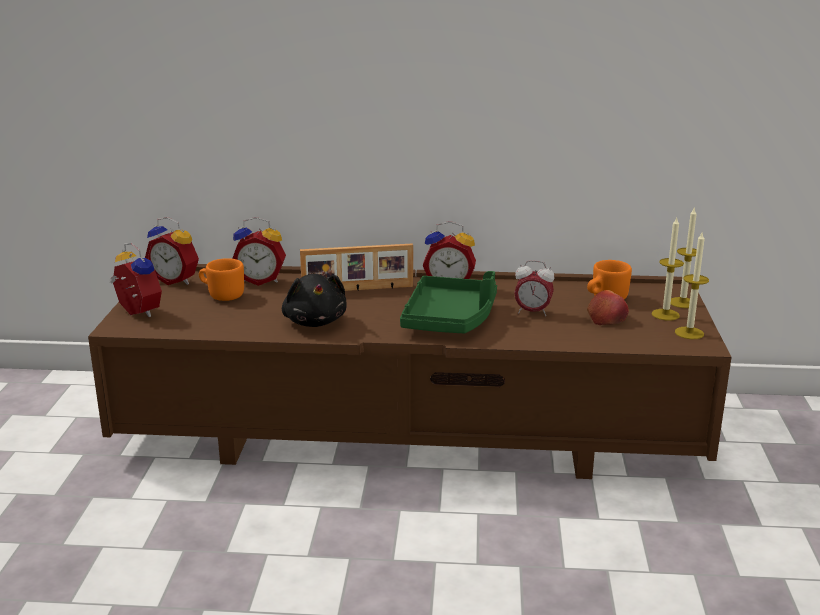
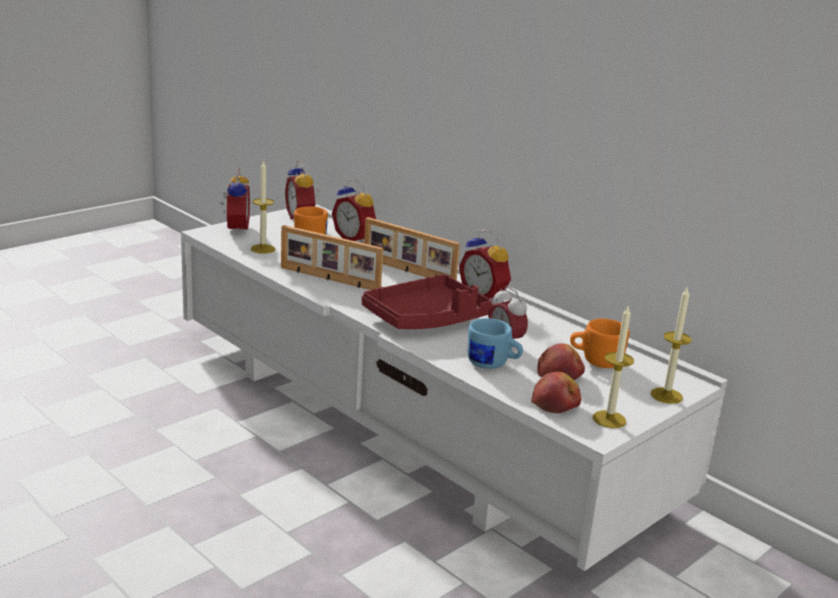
camera: 40 degrees right, 0 degrees up
(315, 321) = (329, 279): black plush toy -> picture frame
(411, 427) = (413, 419): brown tv stand -> white tv stand
(450, 319) = (427, 319): green tray -> red tray
(559, 331) = (493, 365): none -> blue mug
(645, 339) = (555, 404): none -> apple
(665, 314) = (623, 396): candle -> candle (263, 249)

